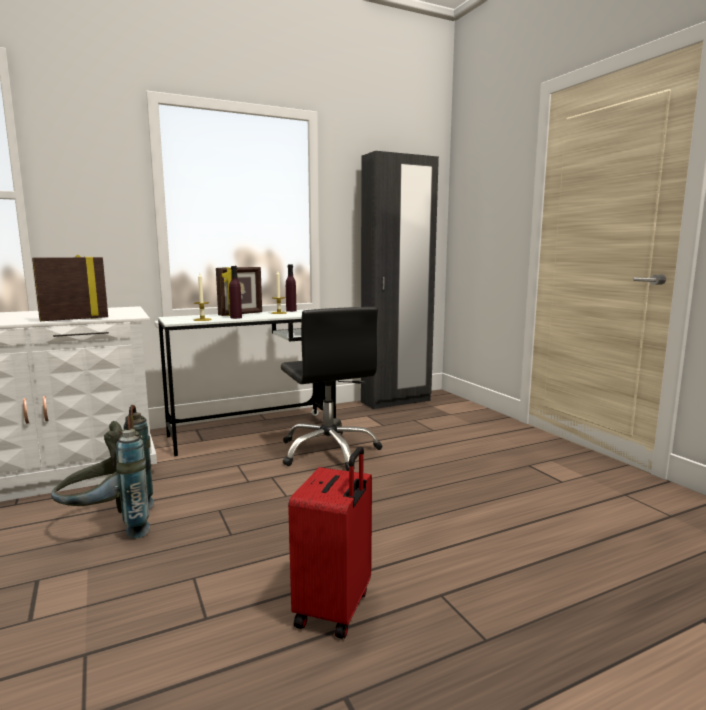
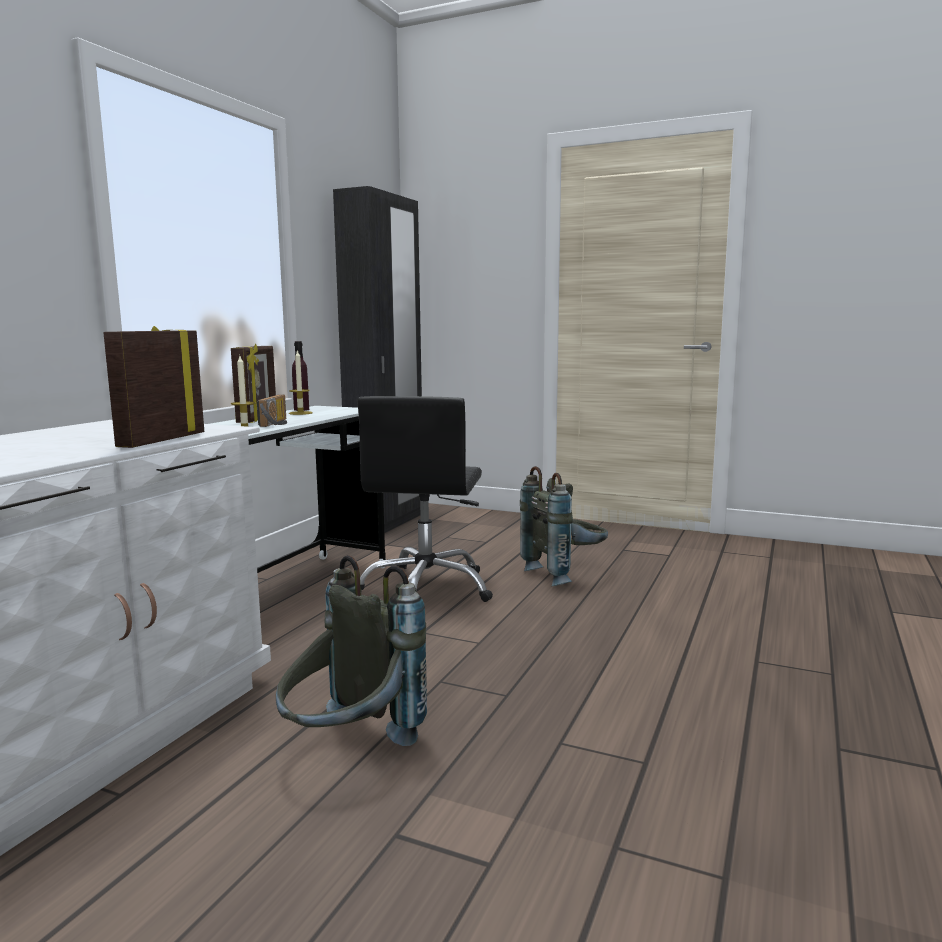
camera: 40 degrees left, 0 degrees up
(236, 317) = (278, 423): purple bottle -> radio
(329, 451) = (426, 589): black office chair -> black office chair turned 75 degrees clockwise
(335, 608) = (717, 704): red suitcase -> none
(438, 470) = (565, 574): none -> grey backpack

